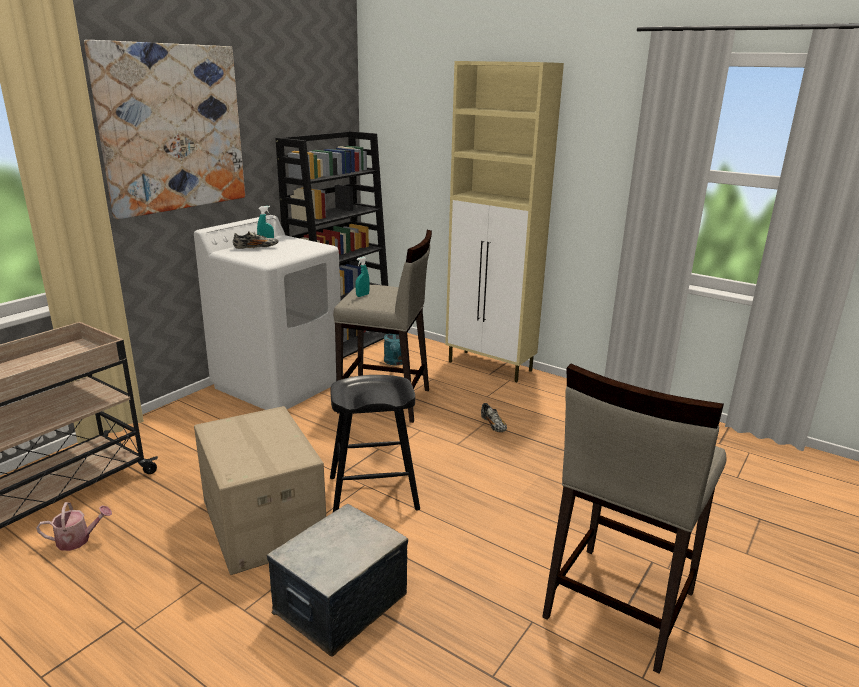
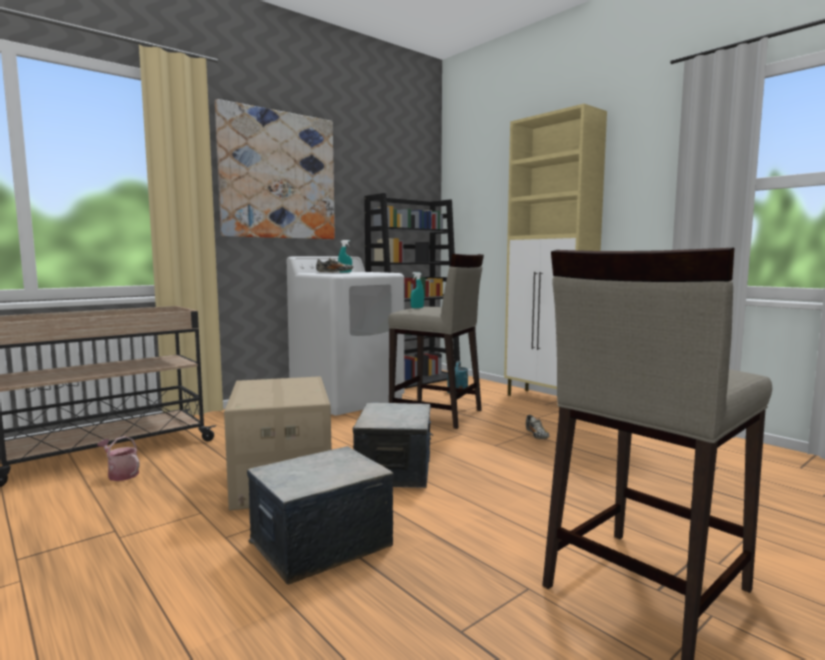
camera: 15 degrees right, 15 degrees down
(78, 540) = (121, 474): watering can -> watering can turned 150 degrees counterclockwise
(373, 493) = (395, 470): black stool -> storage box

